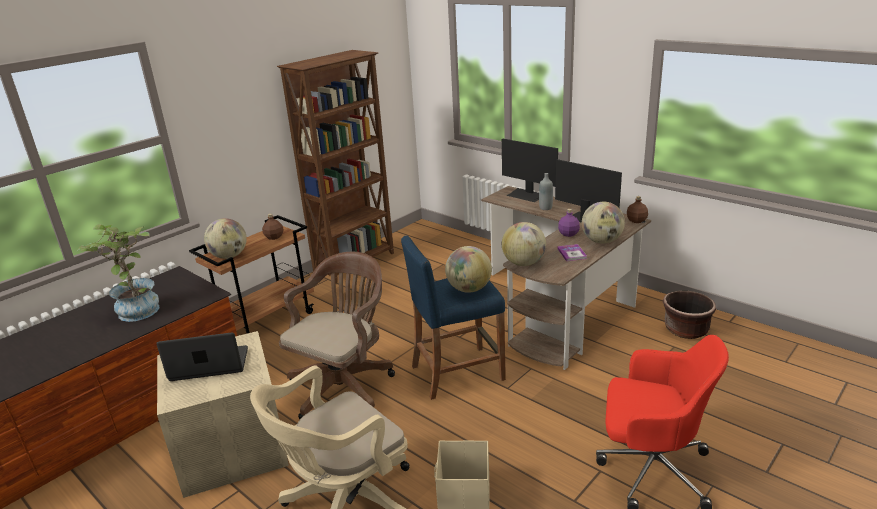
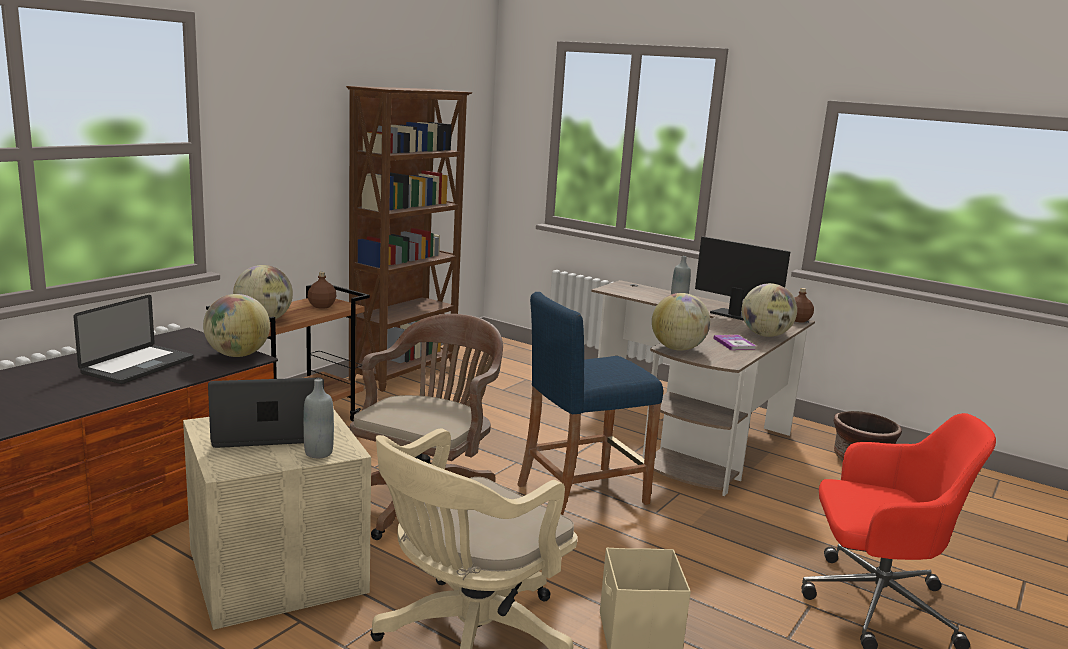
camera: 10 degrees left, 10 degrees down
(136, 309) = (138, 366): potted plant -> laptop
(237, 382) = (318, 453): none -> grey bottle
(469, 289) = (615, 370): globe -> globe (237, 355)
(526, 195) = (648, 289): monitor -> none
(568, 234) = (720, 326): purple bottle -> none

